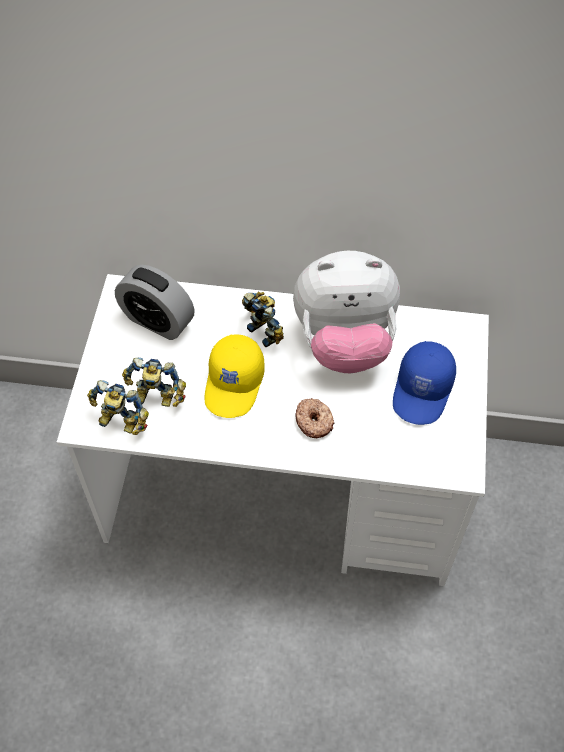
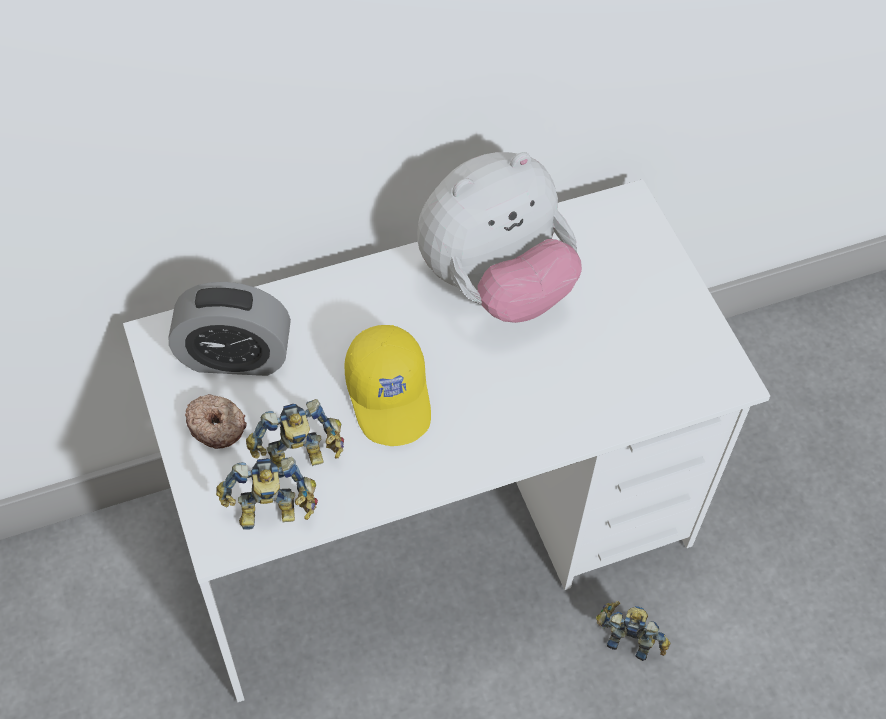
camera: 30 degrees left, 0 degrees up
(266, 330) = (387, 309): toy robot -> toy robot (629, 638)
(314, 421) = (520, 399): donut -> donut (217, 425)
(423, 391) = (626, 304): blue cap -> none

